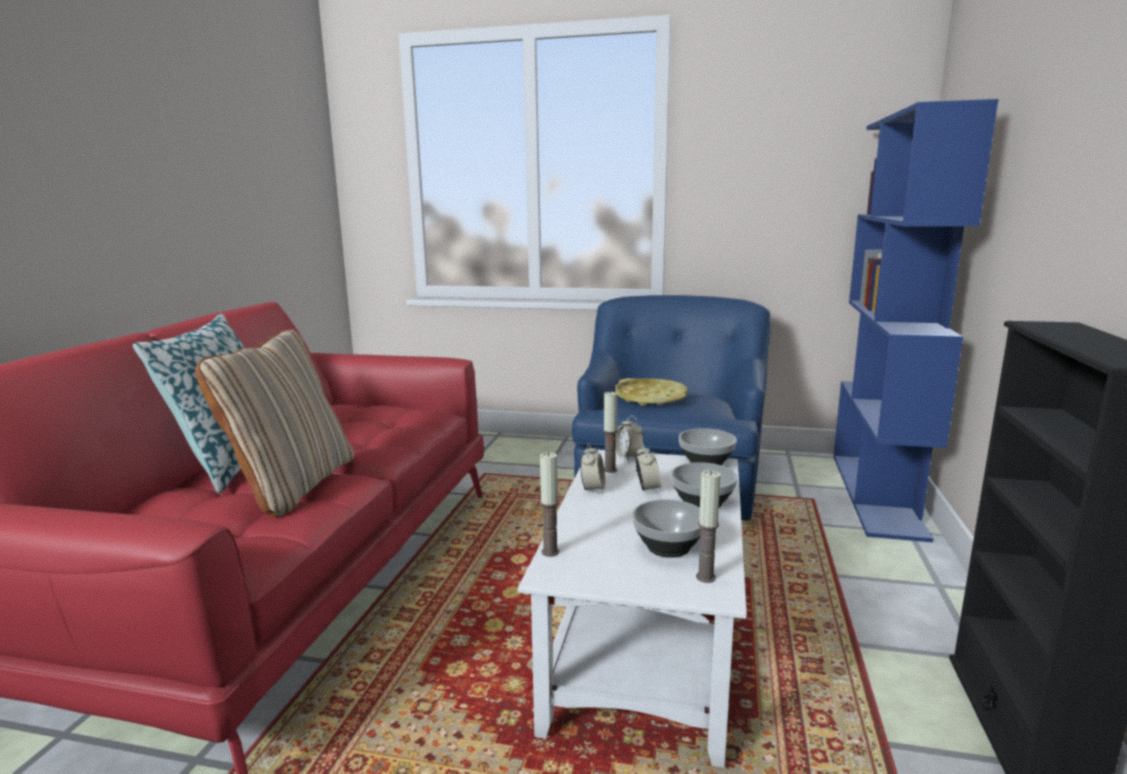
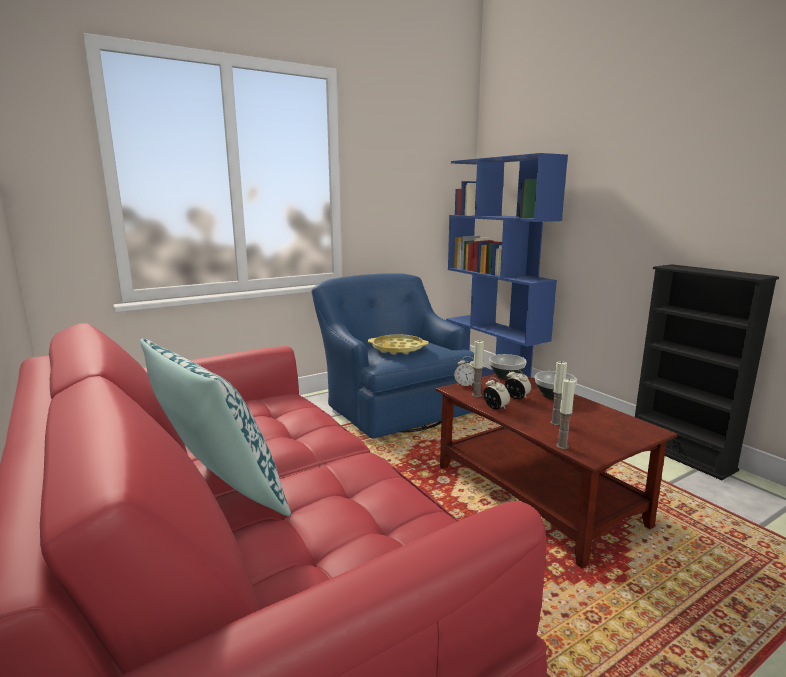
camera: 45 degrees left, 0 degrees up
(292, 485) = (333, 482): beige pillow -> none
(644, 641) = (534, 494): white coffee table -> brown coffee table
(669, 548) = (595, 421): bowl -> none
(705, 577) = (635, 426): candle -> candle (556, 423)

